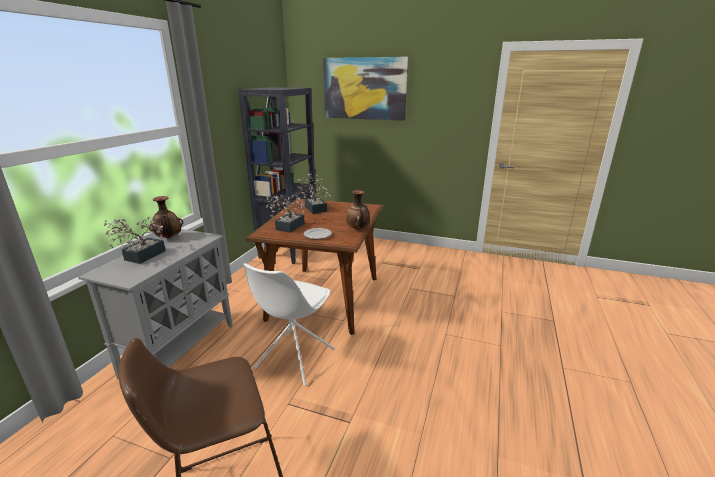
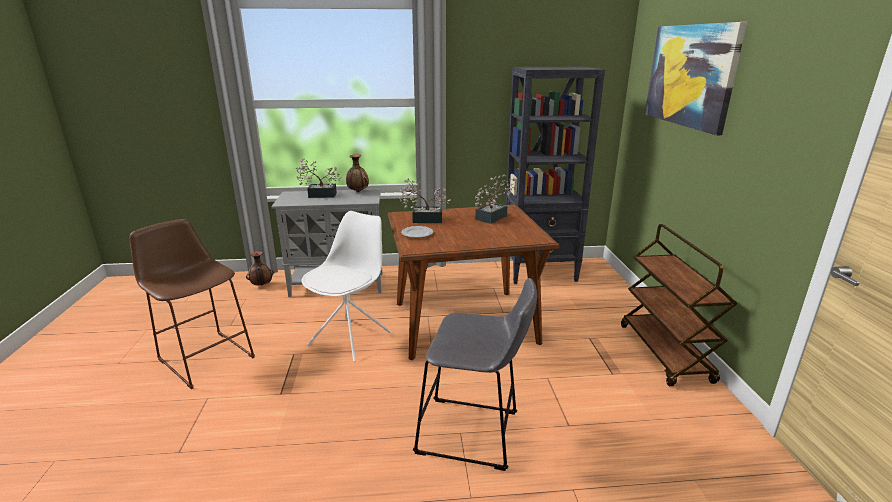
camera: 65 degrees right, 0 degrees up
(294, 359) = (351, 338): white chair -> white chair turned 120 degrees clockwise
(358, 229) = (453, 247): vase -> vase (261, 285)
(411, 249) = (665, 353): none -> brown cart
(449, 329) = (473, 434): none -> grey stool

